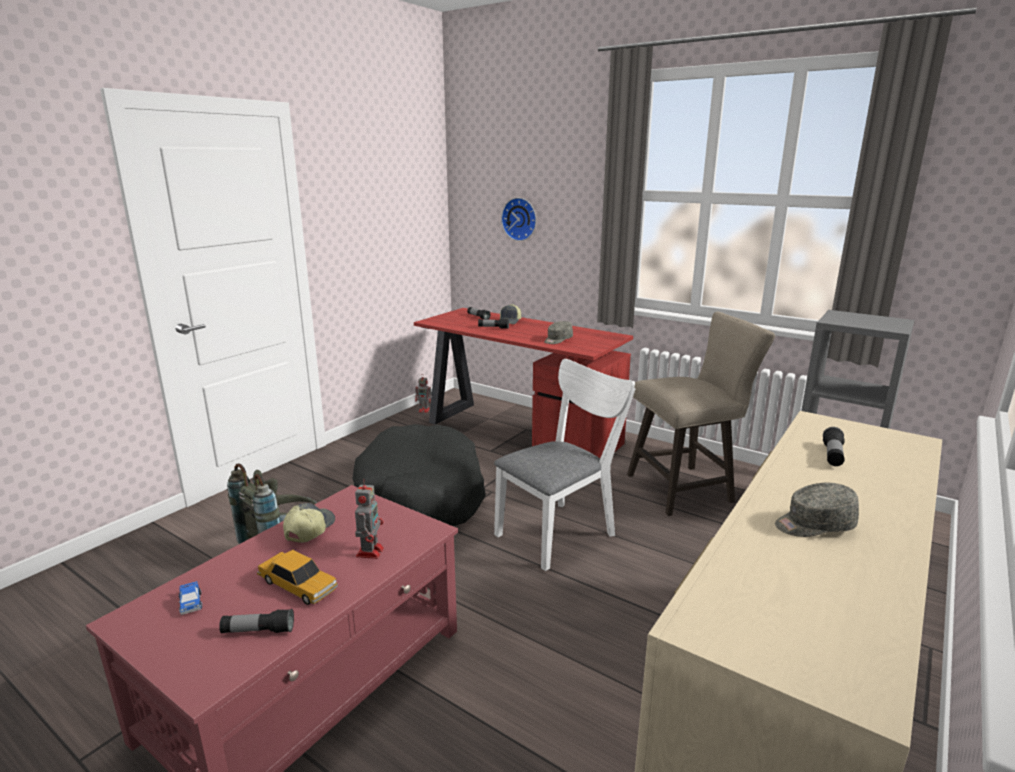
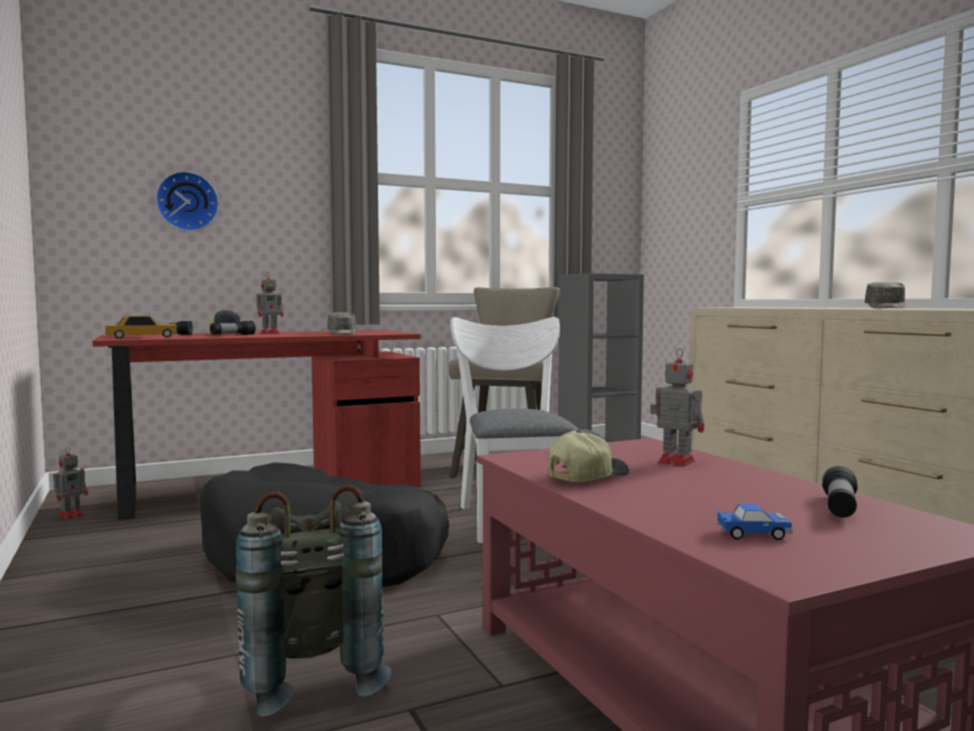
camera: 60 degrees left, 15 degrees down
(298, 585) = (735, 488): toy car -> toy car (142, 337)
(309, 529) = (586, 476): cap -> cap turned 90 degrees clockwise
(530, 327) = (271, 333): none -> toy robot
(832, 455) = (778, 307): flashlight -> none

